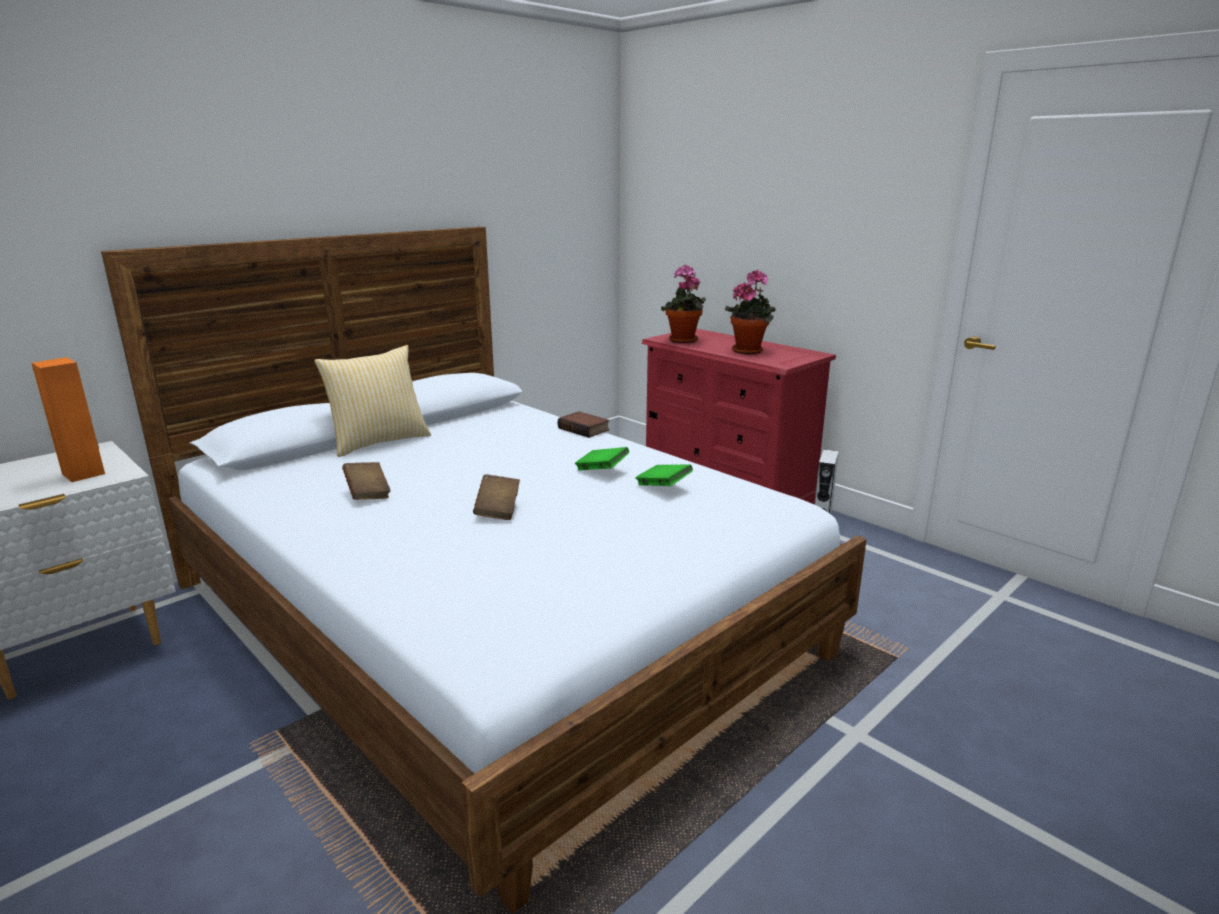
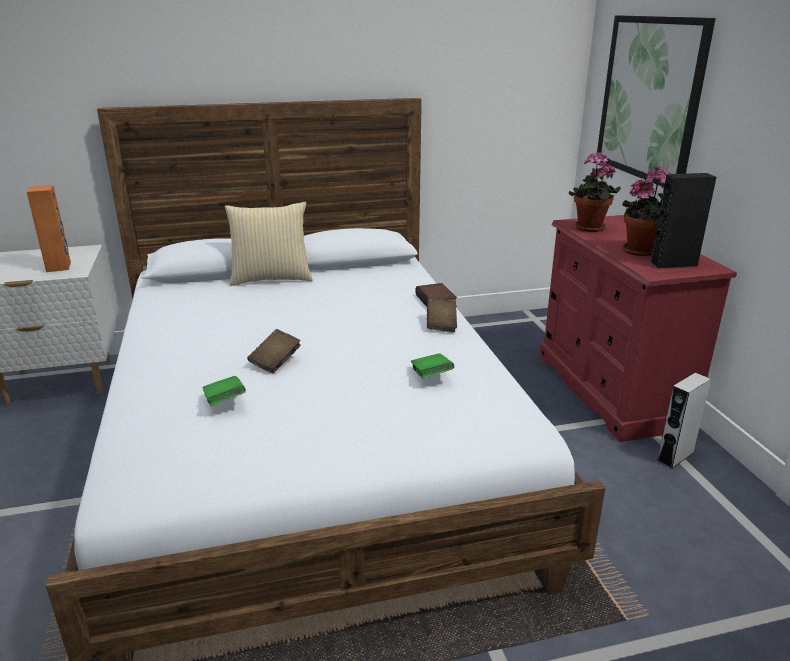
camera: 30 degrees right, 5 degrees up
(368, 493) = (211, 322): brown book -> brown book (441, 325)
(602, 470) = (400, 346): green book -> green book (225, 402)
(707, 215) = (650, 99): none -> picture
(786, 356) = (673, 264): none -> black speaker

